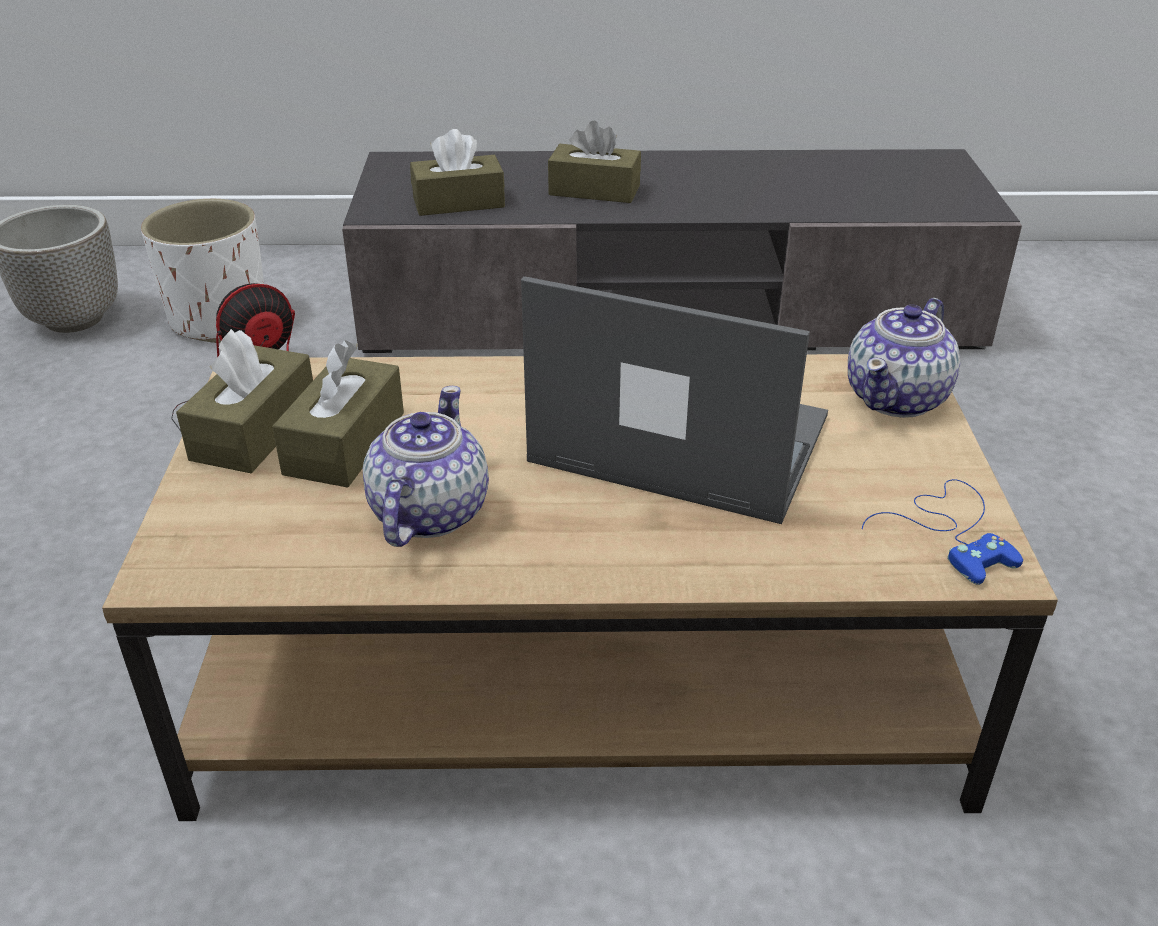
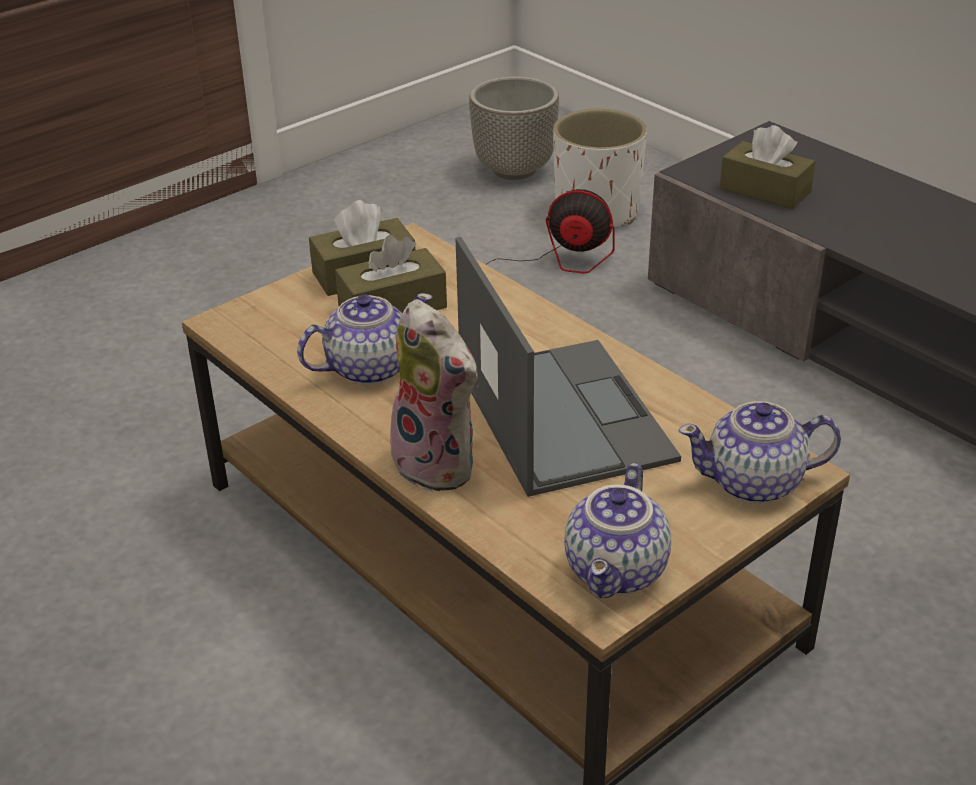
camera: 50 degrees right, 0 degrees up
(594, 190) = (888, 227): brown tissue box -> none
(661, 551) = (440, 464): none -> plush toy
(951, 531) = (618, 572): blue game controller -> teapot

